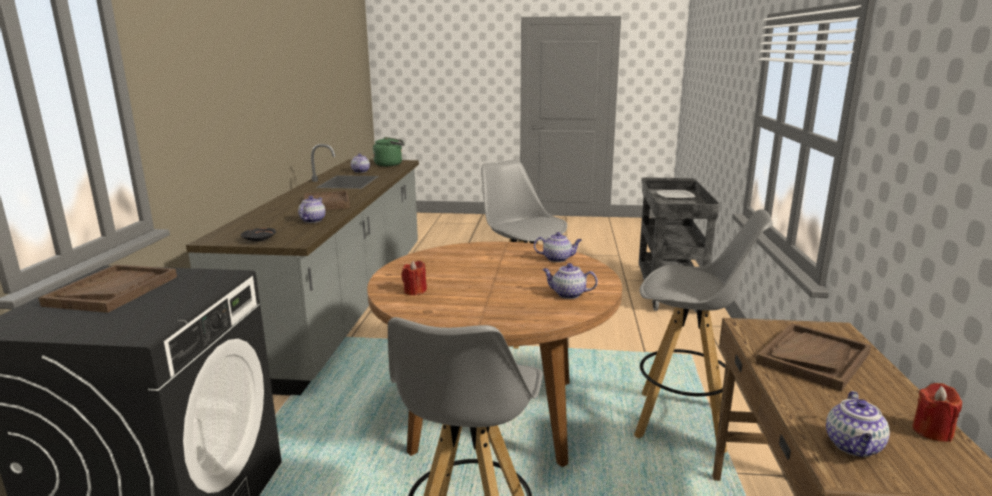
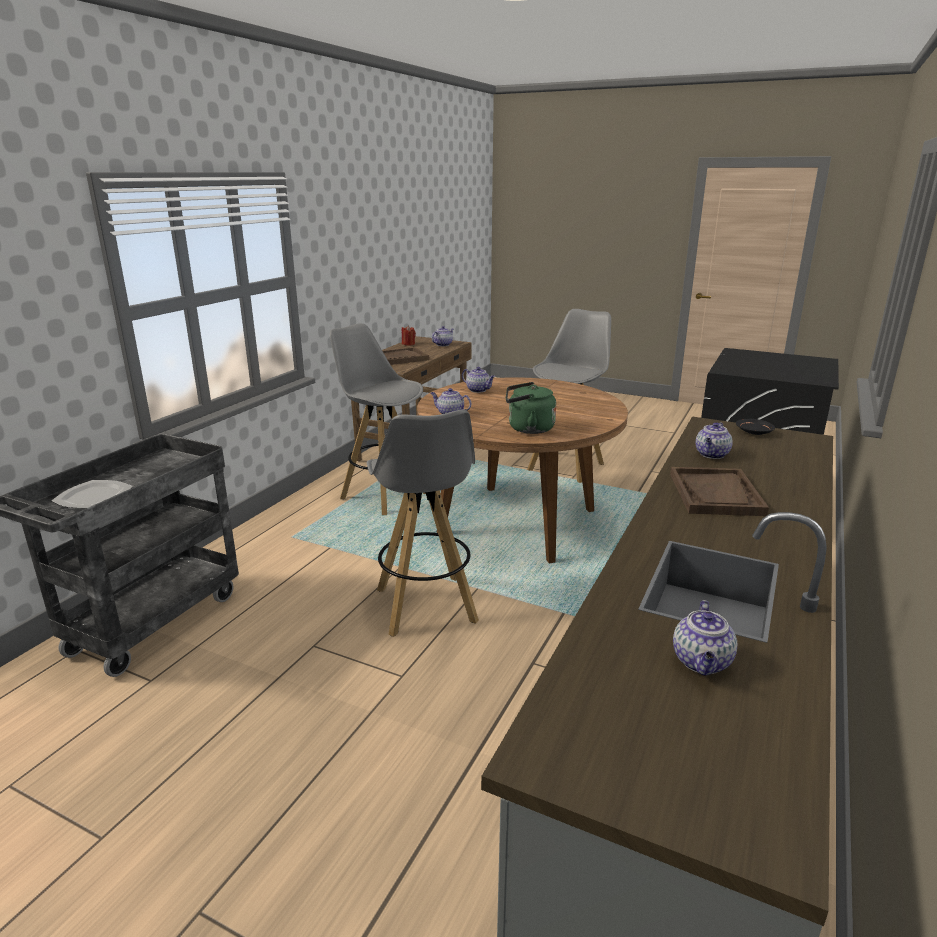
camera: 160 degrees left, 5 degrees up
(113, 290) = (792, 370): brown tray -> none
(390, 164) = (605, 726): green kettle -> green kettle (528, 428)
(415, 291) = (589, 404): red candle -> none

